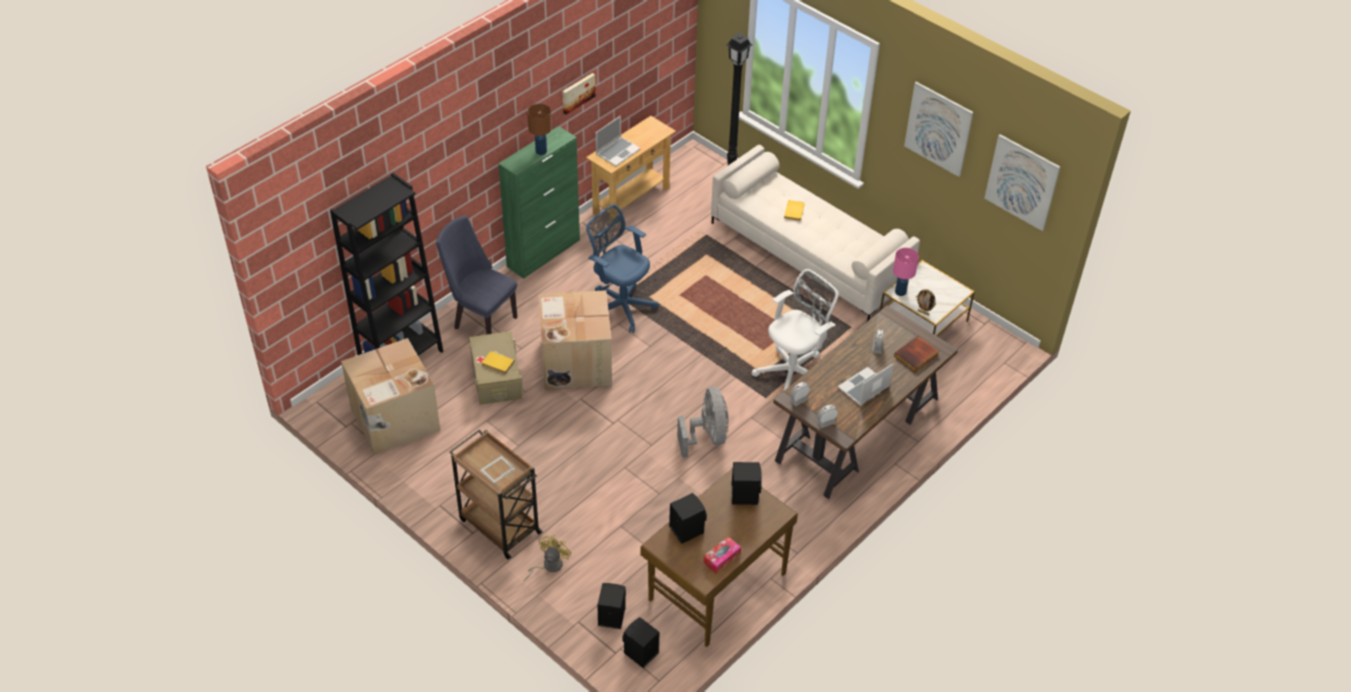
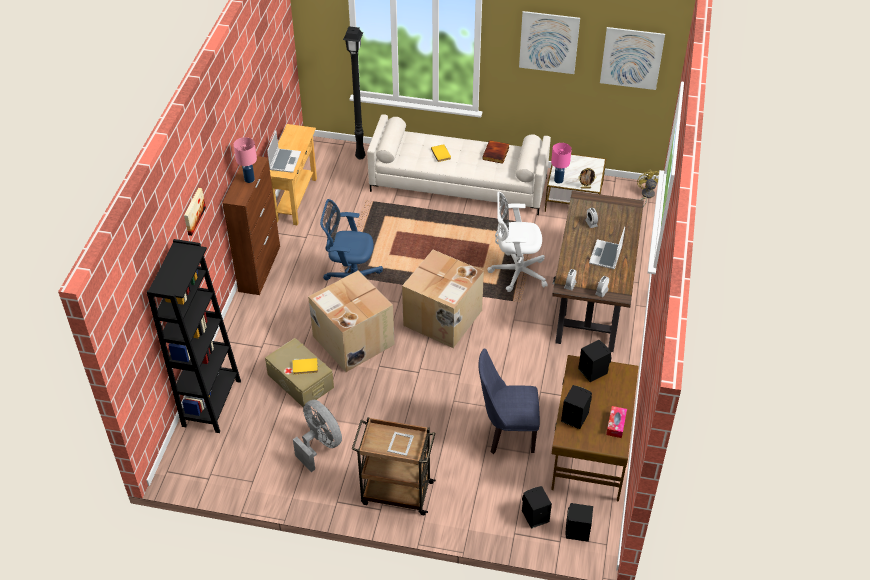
camera: 30 degrees left, 0 degrees up
(394, 420) = (245, 453): cardboard box -> cardboard box (443, 319)
(481, 320) = (252, 342): blue chair -> blue chair (506, 434)
(540, 151) = (249, 179): brown table lamp -> pink table lamp
(544, 253) = (259, 268): green cabinet -> brown cabinet
(548, 566) = (458, 504): yellow fan -> yellow fan (646, 195)
(577, 92) = (249, 121): picture -> picture (193, 211)
(707, 437) = (494, 349): grey fan -> grey fan (319, 444)
(793, 371) = (516, 272): white office chair -> white office chair turned 105 degrees counterclockwise
(916, 356) = (621, 217): book -> book (496, 153)

